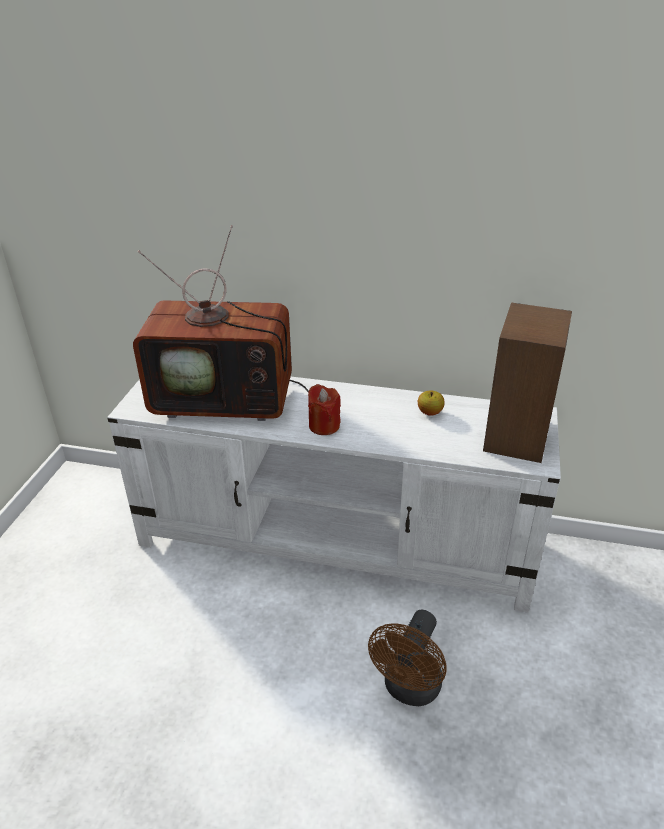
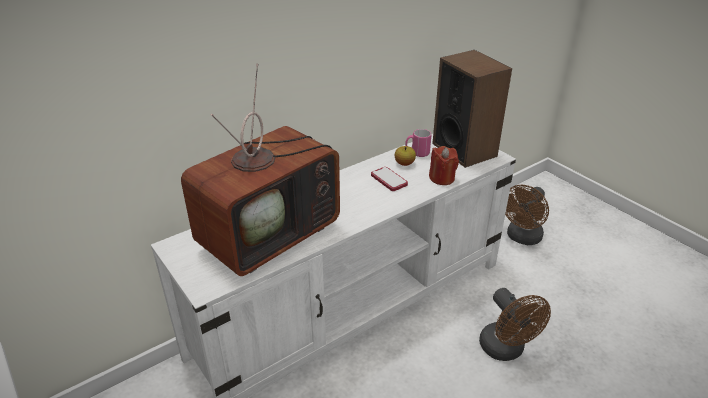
camera: 50 degrees left, 0 degrees up
(324, 426) = (364, 208): red candle -> red candle (442, 178)
(388, 417) = (389, 180): none -> phone
(460, 411) = (417, 153): none -> pink mug
(608, 612) = (522, 238): none -> brown fan

